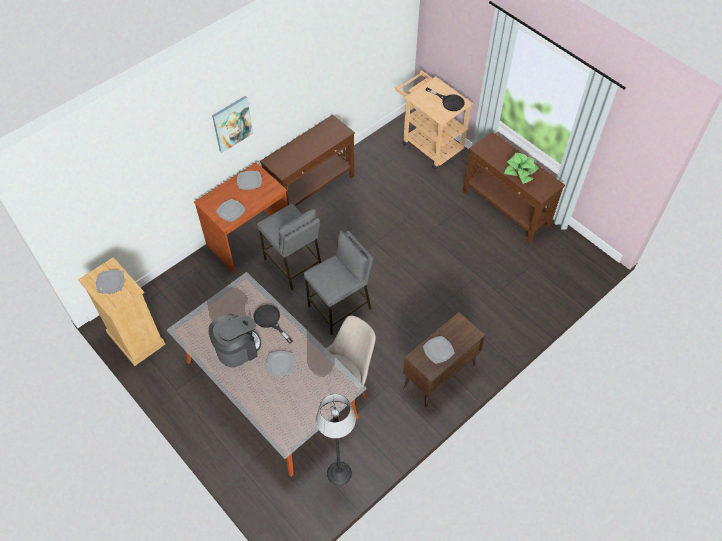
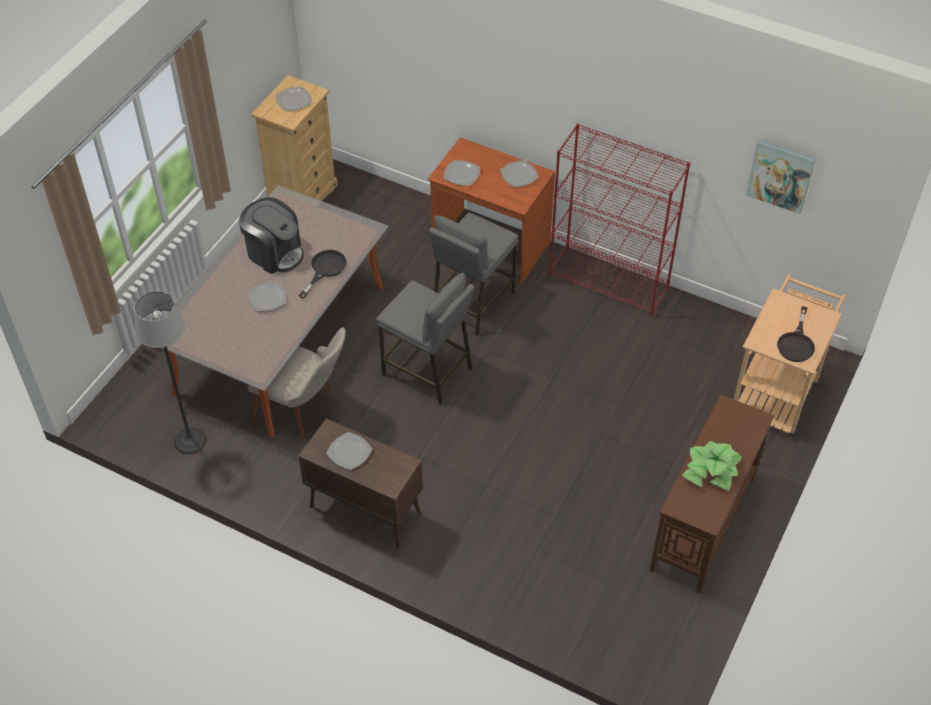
camera: 70 degrees right, 5 degrees down
(232, 123) = (538, 92): picture -> picture (780, 175)
(312, 189) = (609, 282): brown console table -> red bookcase

